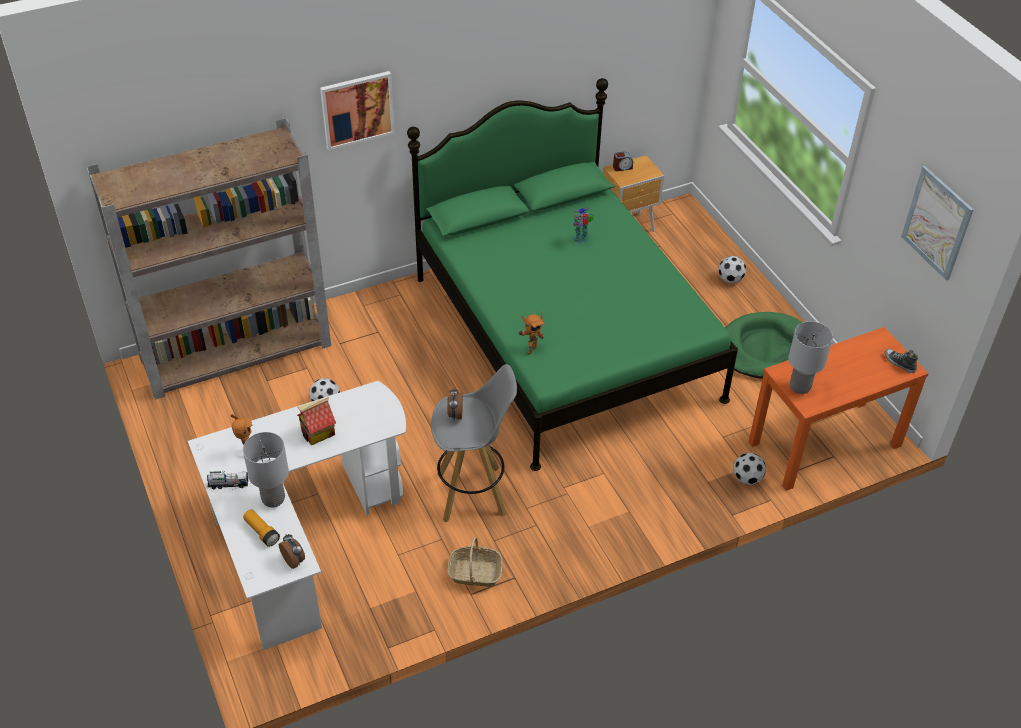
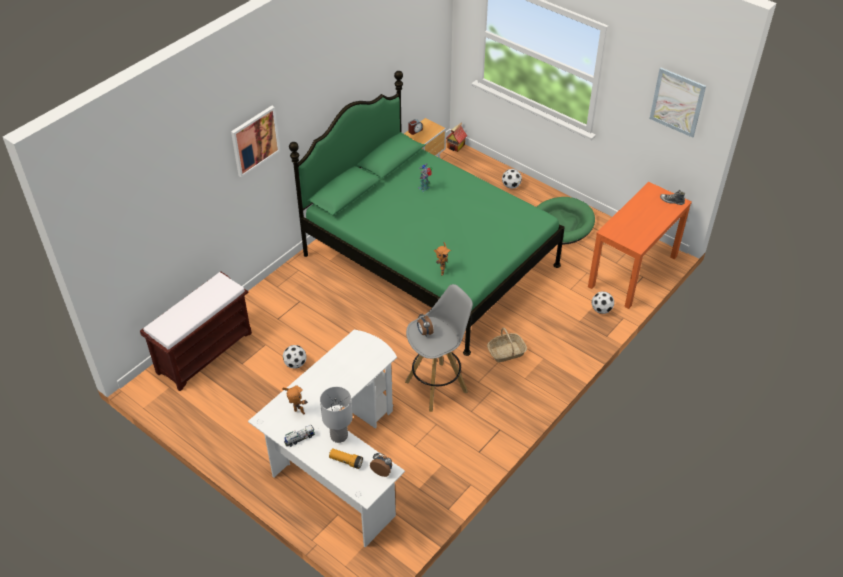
camera: 25 degrees left, 0 degrees up
(236, 352) = (205, 352): brown bookcase -> brown bench
(318, 433) = (337, 380): toy house -> toy house (456, 146)
(475, 573) = (472, 437): basket -> basket (506, 352)
(800, 388) = (625, 237): grey table lamp -> none

